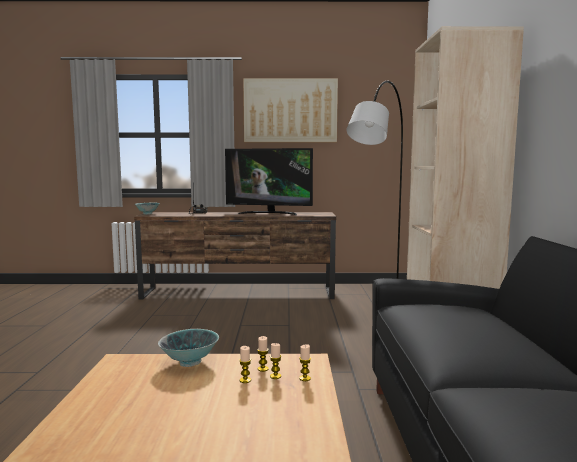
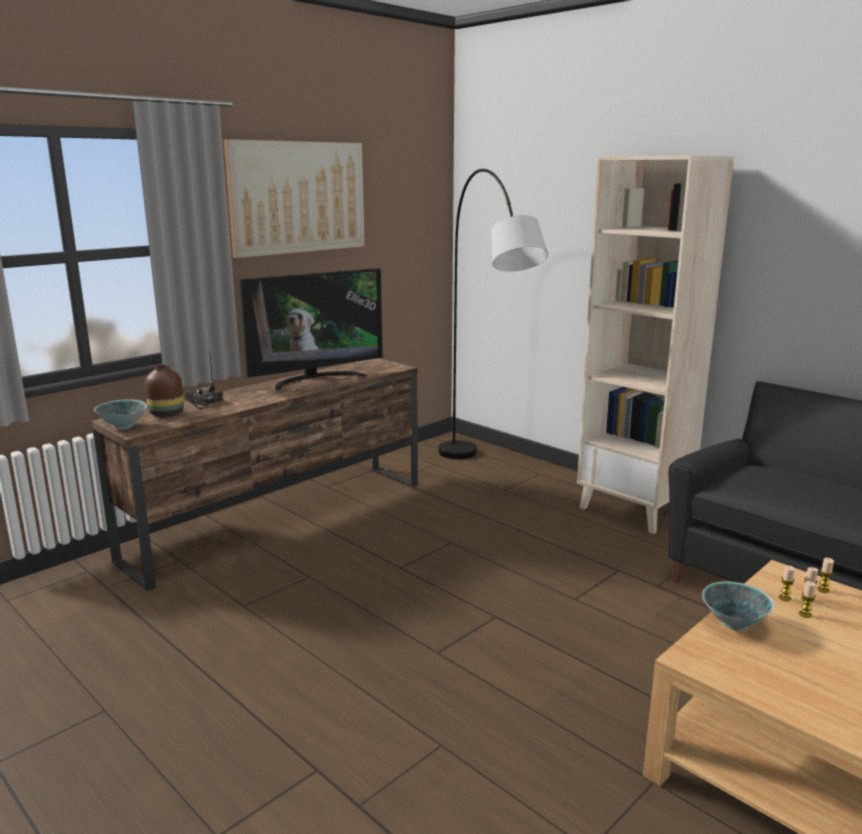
camera: 45 degrees left, 10 degrees up
(174, 213) = (167, 413): none -> brown vase

